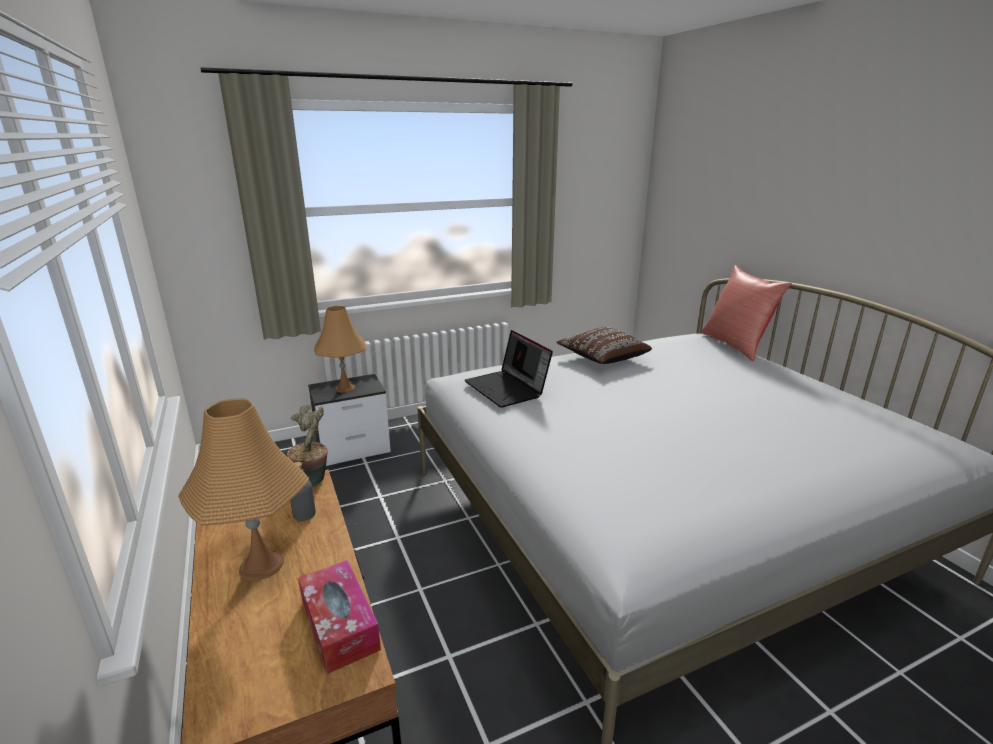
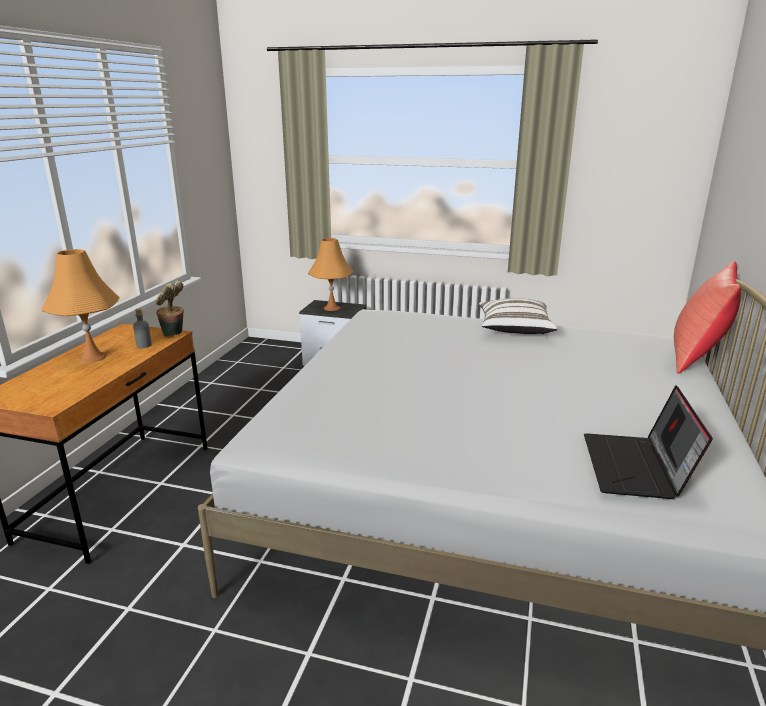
camera: 40 degrees right, 0 degrees up
(339, 625) = (74, 390): tissue box -> none
(508, 389) = (388, 326): laptop -> laptop (636, 468)
(602, 358) = (514, 329): brown pillow -> white pillow

